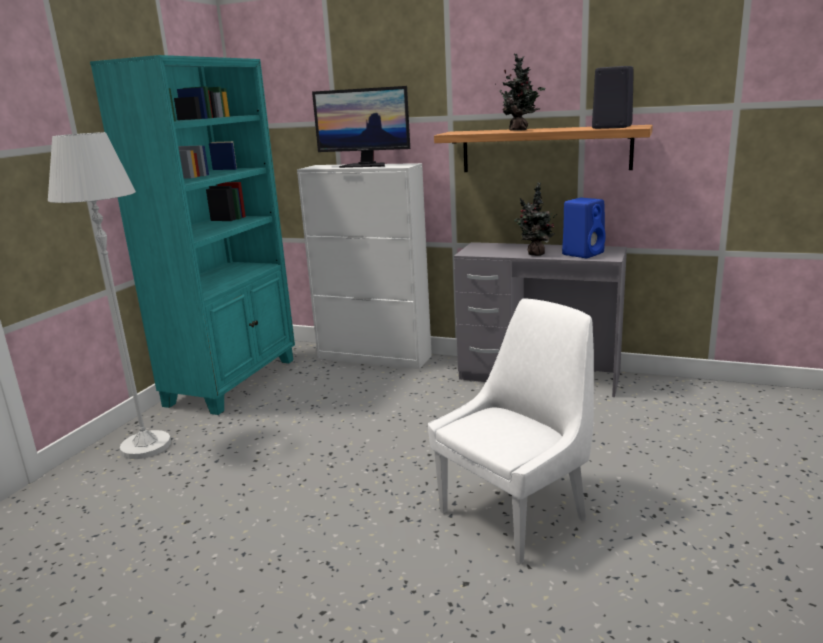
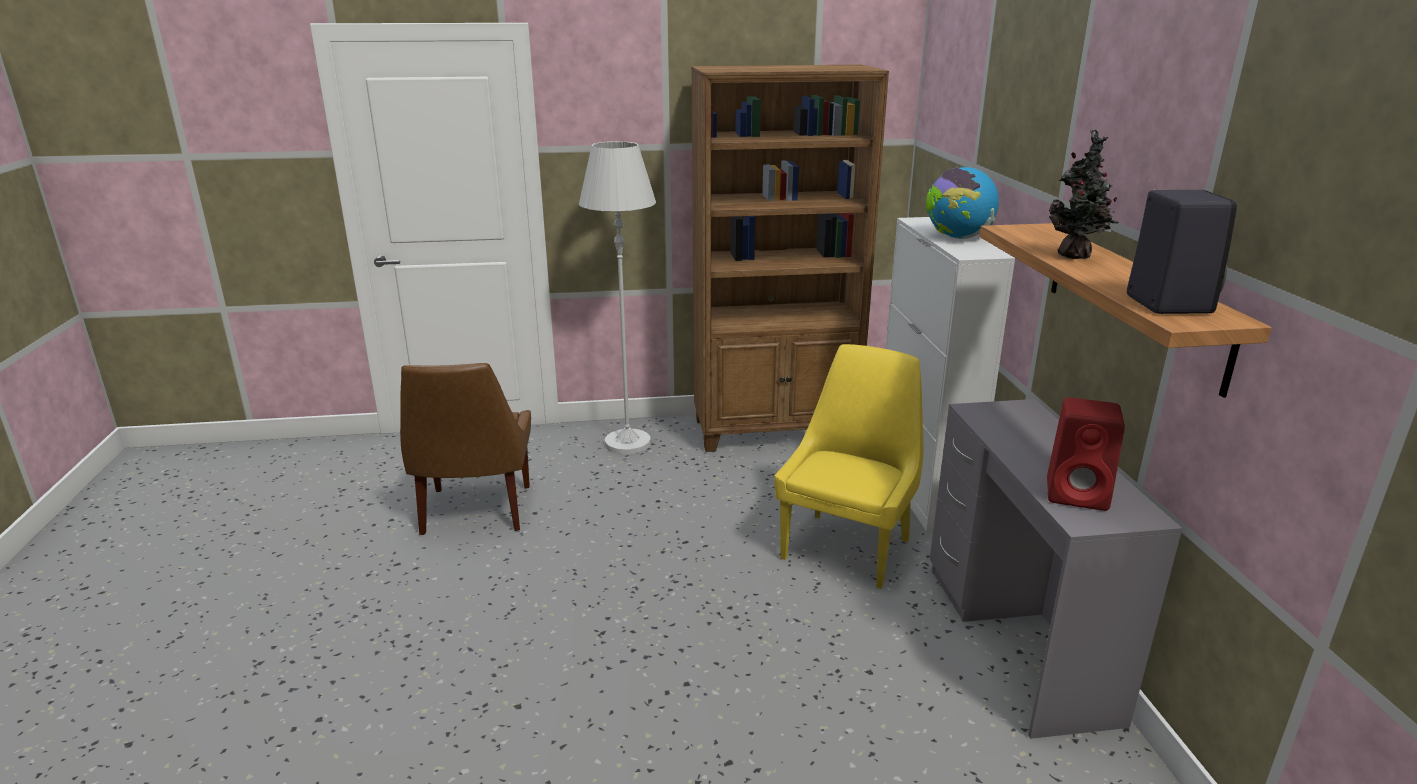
camera: 60 degrees right, 5 degrees up
(132, 561) = (475, 512): none -> brown chair
(234, 381) = (775, 431): turquoise bookcase -> brown bookcase
(365, 165) = (958, 237): monitor -> globe
(407, 396) = (848, 547): none -> yellow chair
(516, 513) = (653, 710): white chair -> none
(535, 254) = (1024, 457): potted plant -> none
(583, 253) = (1079, 495): blue speaker -> red speaker

